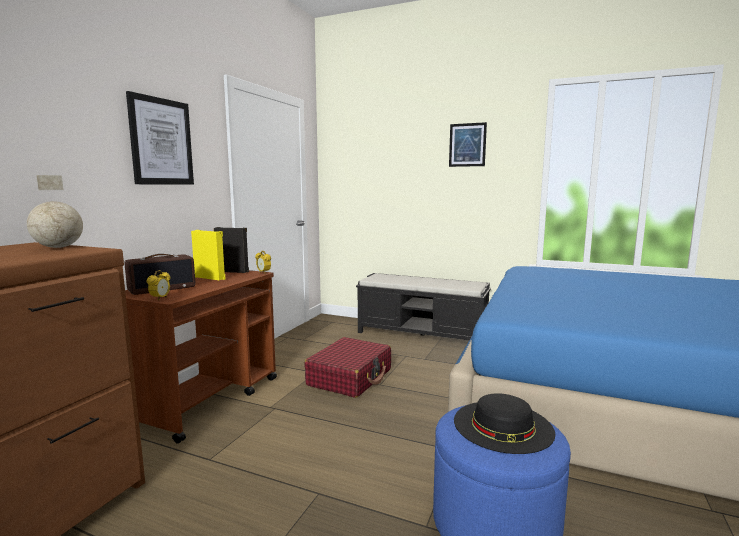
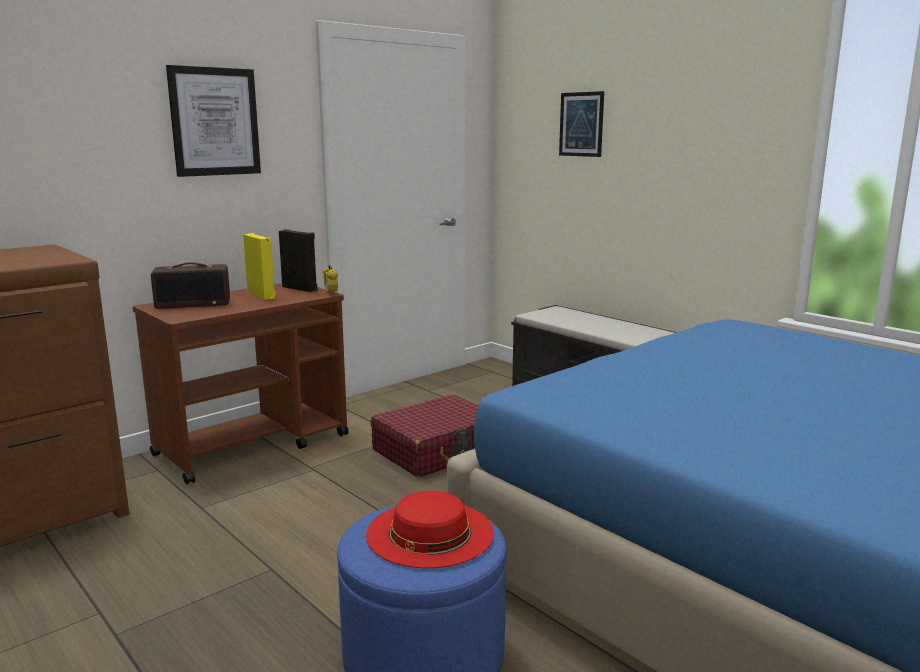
camera: 25 degrees right, 5 degrees up
(59, 247) = (53, 254): globe -> none
(160, 298) = (172, 316): alarm clock -> none
(467, 145) = (697, 105): picture -> picture (581, 124)
(503, 425) = (430, 533): black hat -> red hat

